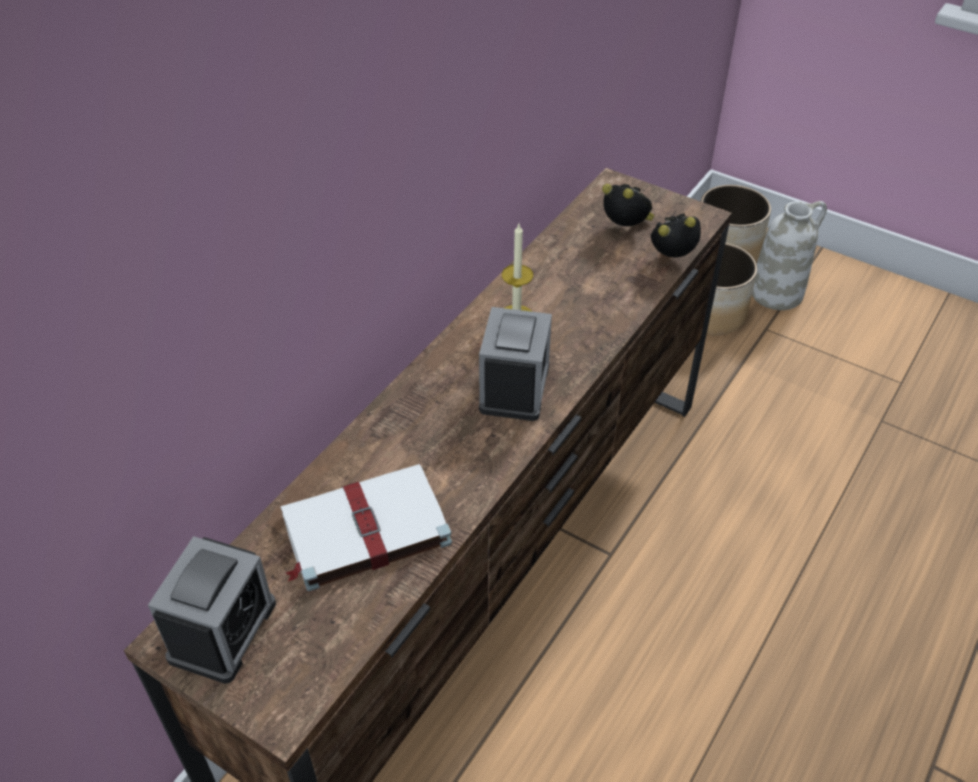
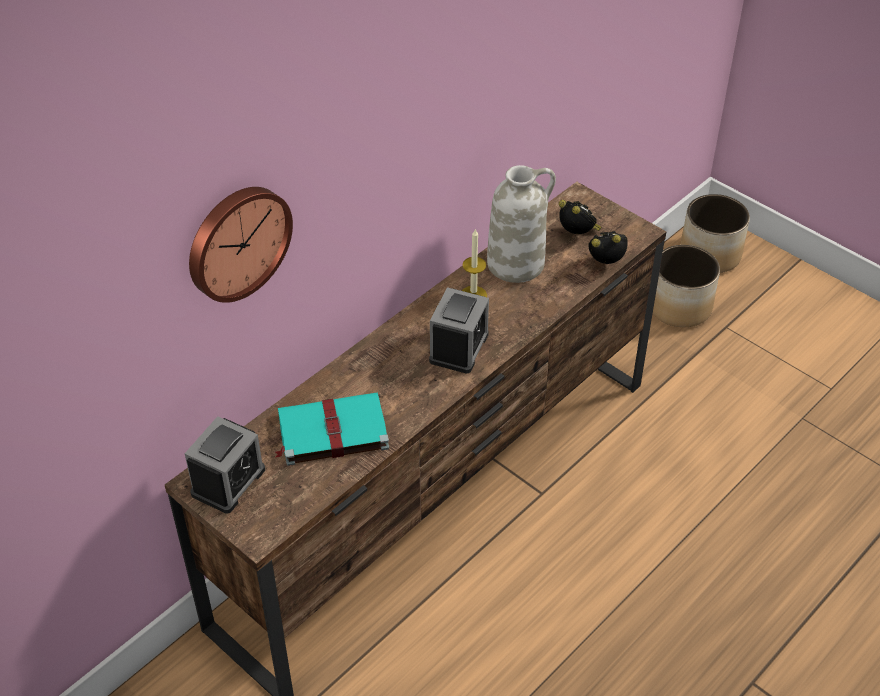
camera: 10 degrees right, 0 degrees up
(189, 258) = (237, 241): none -> wall clock
(363, 530) = (331, 431): white book -> turquoise book
(777, 293) = (745, 296): white vase -> white vase (516, 263)

